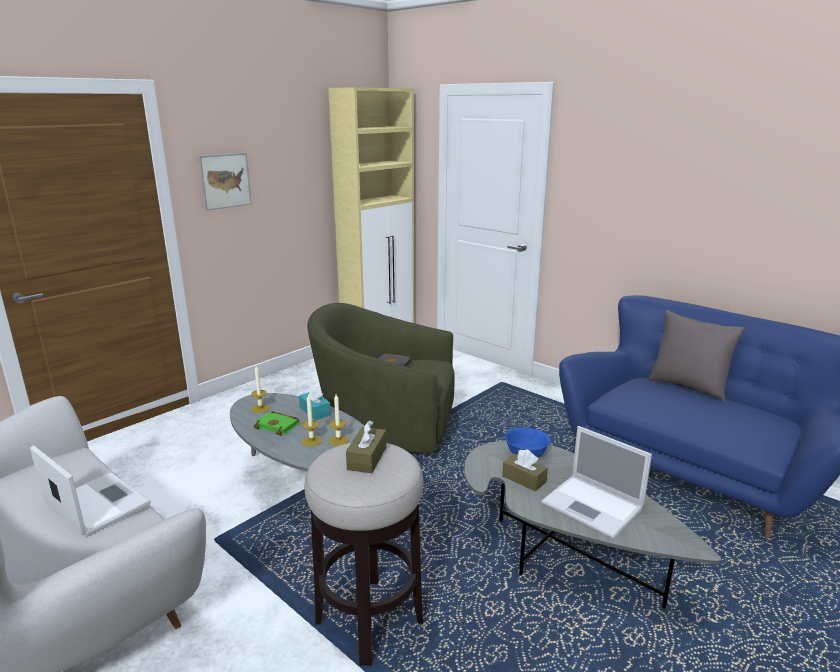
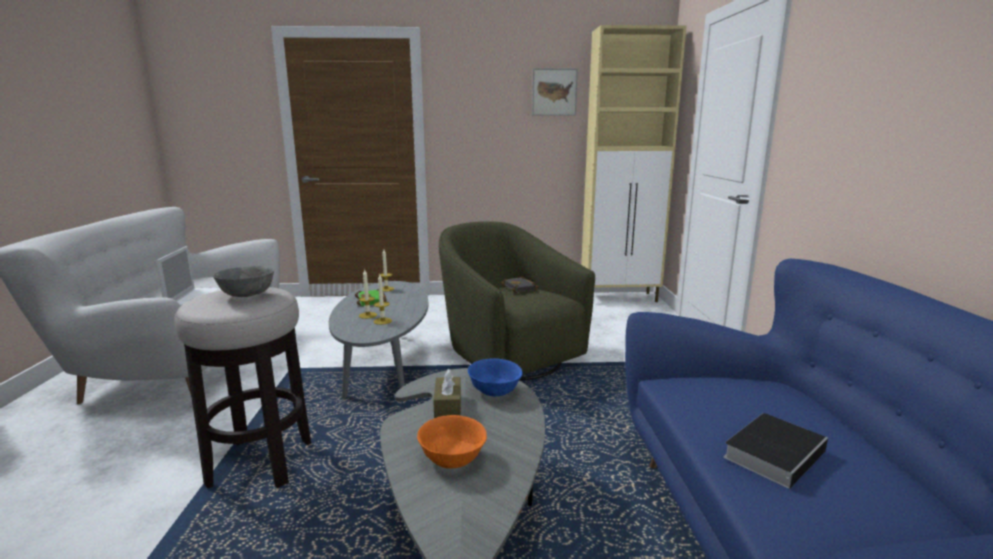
camera: 45 degrees right, 5 degrees down
(225, 181) = (473, 113): picture -> picture (554, 92)
(315, 411) = (411, 301): turquoise tissue box -> none
(367, 458) = (247, 295): brown tissue box -> grey bowl
(593, 506) = (453, 459): laptop -> orange bowl
(688, 387) = (836, 416): grey pillow -> none
(706, 418) = (775, 453): none -> book

